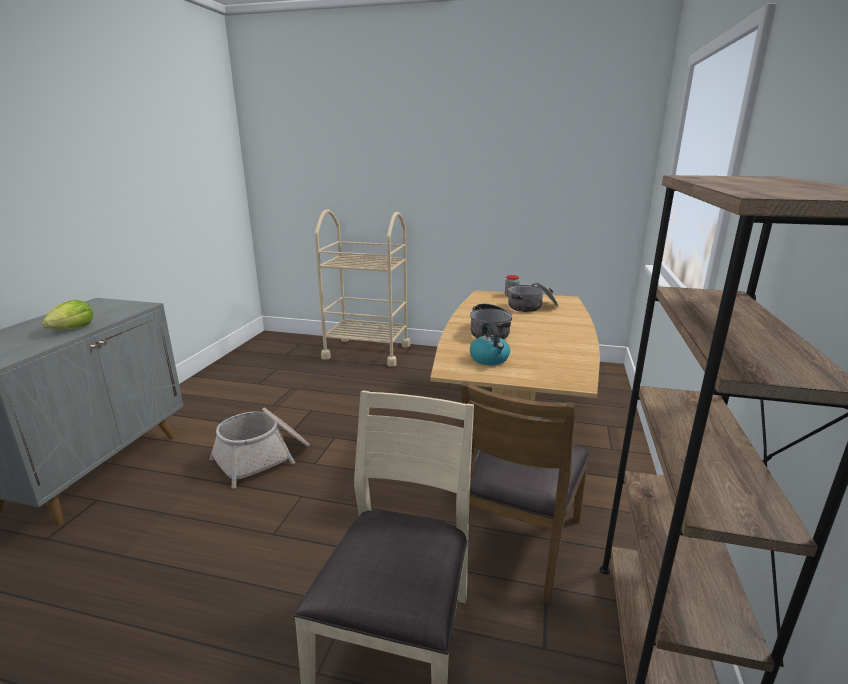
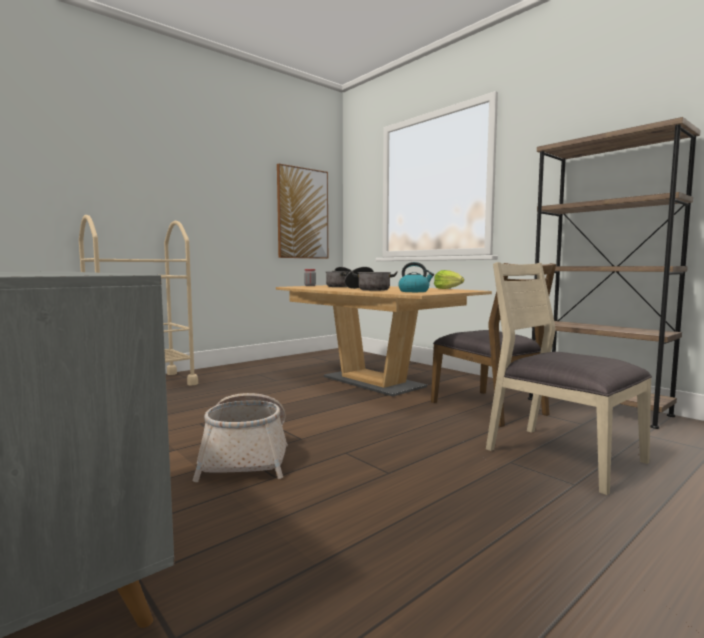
camera: 55 degrees left, 15 degrees down
(73, 329) = (58, 272): lettuce -> lettuce (448, 289)
(578, 188) = (302, 213): none -> picture

